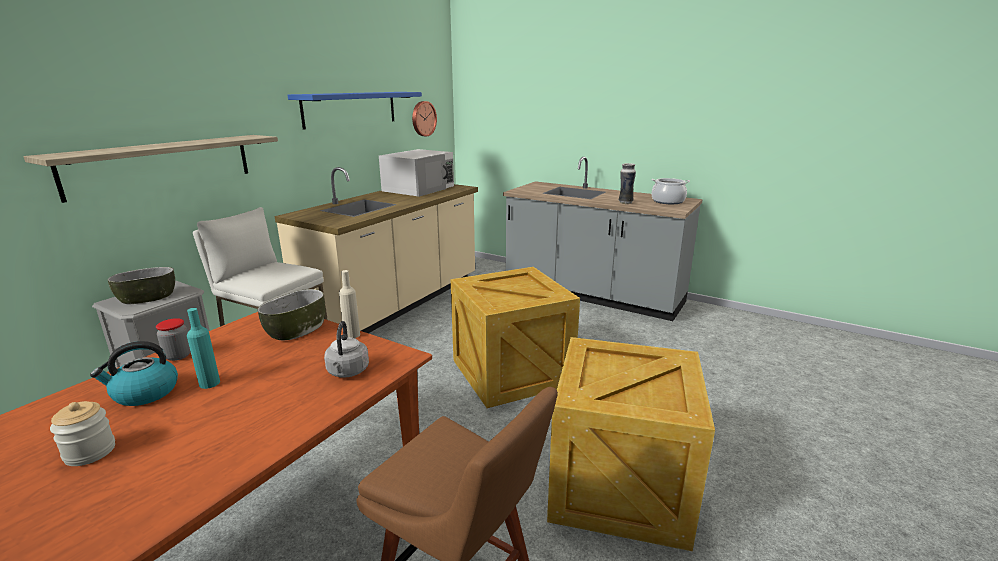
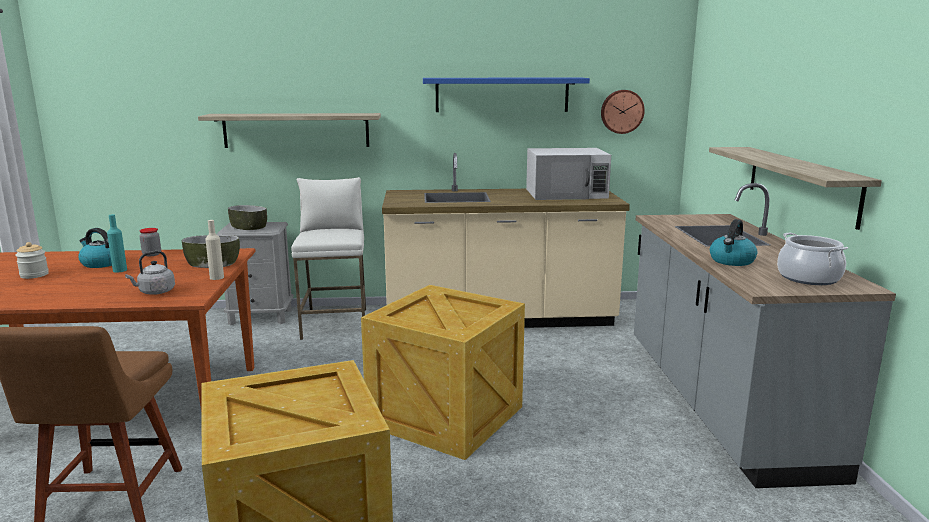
camera: 55 degrees right, 5 degrees down
(604, 153) = (801, 183): none -> shelf
(625, 202) = (732, 261): vase -> kettle

